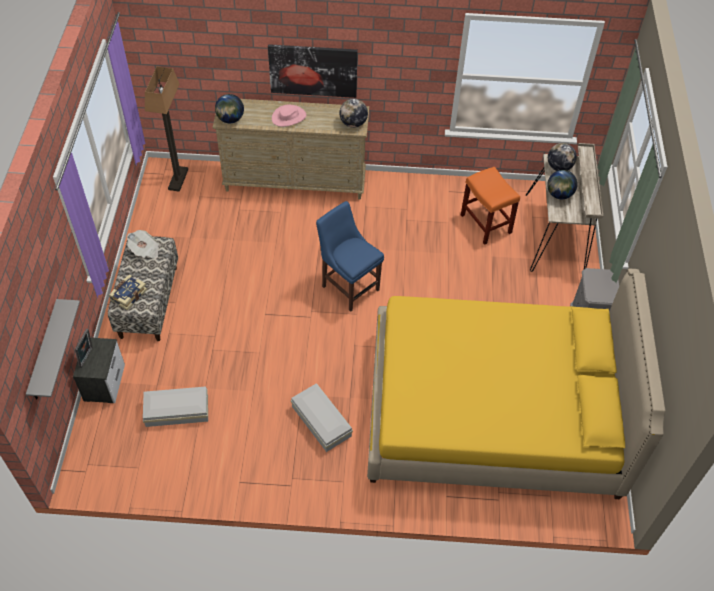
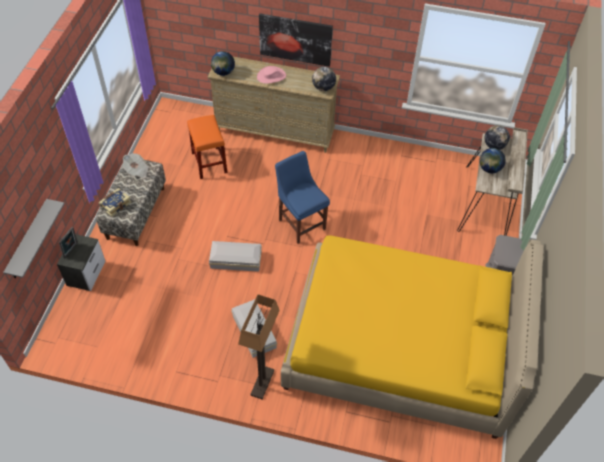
camera: 10 degrees right, 0 degrees up
(176, 410) = (138, 304): white storage box -> white storage box (235, 259)
(178, 179) = (181, 118): floor lamp -> floor lamp (262, 383)
(485, 223) = (426, 186): orange stool -> orange stool (209, 162)

